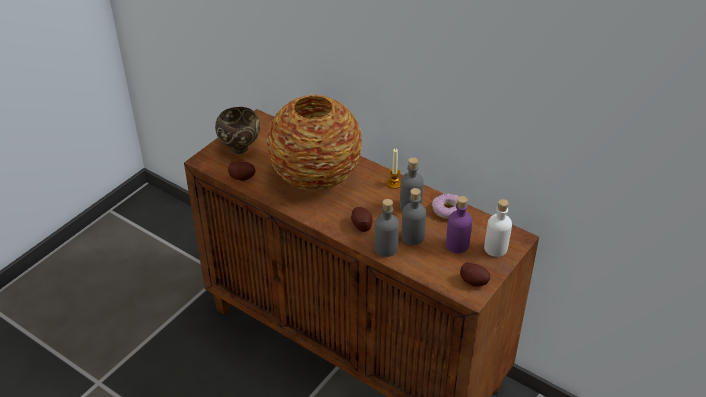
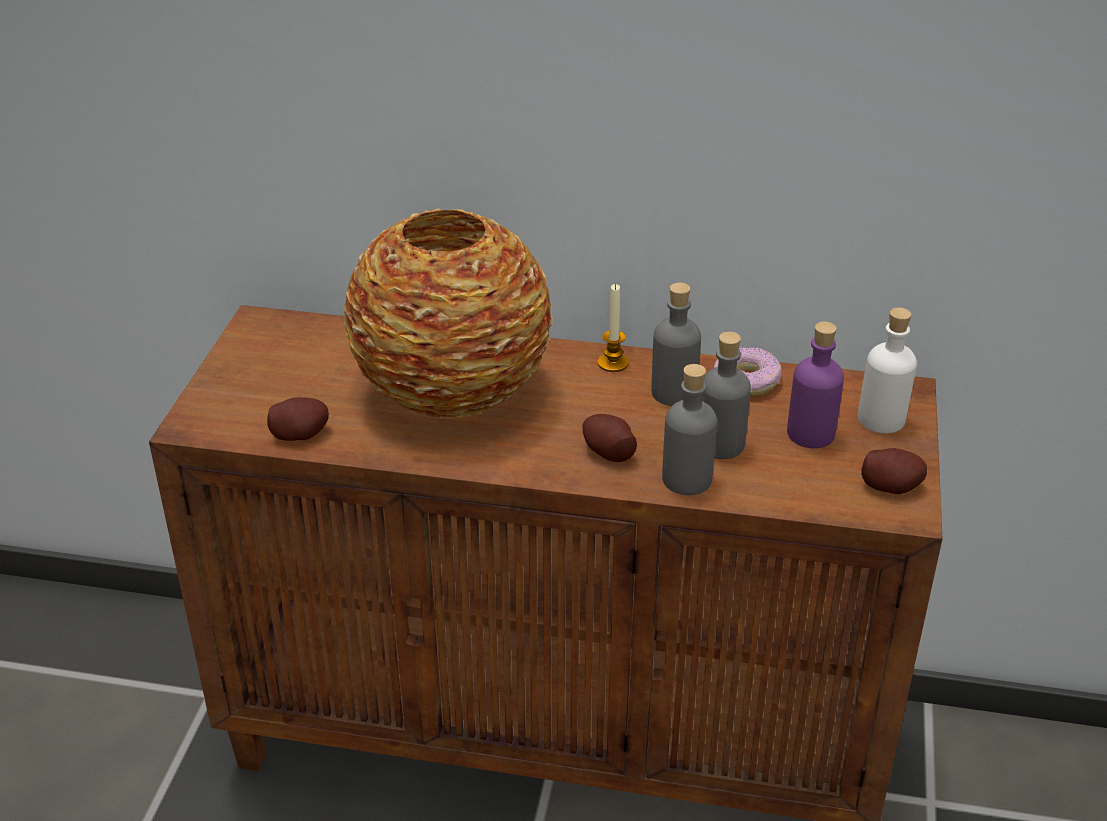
camera: 25 degrees left, 5 degrees down
(240, 148) = (257, 381): brown bowl -> none

